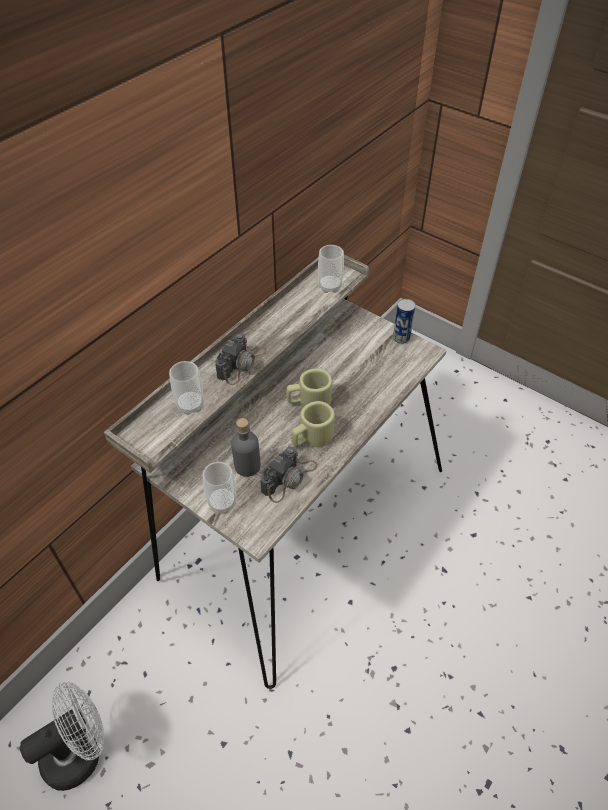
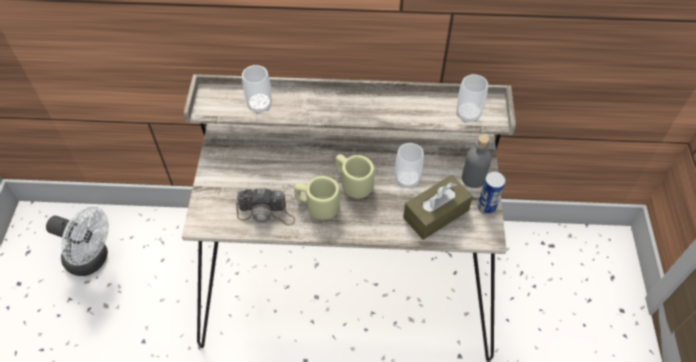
camera: 55 degrees right, 5 degrees up
(222, 502) = (214, 185): cup -> cup (407, 180)
(241, 363) = (326, 110): camera -> none
(247, 466) = (258, 180): grey bottle -> grey bottle (473, 178)
(383, 369) = (436, 214): none -> brown tissue box

